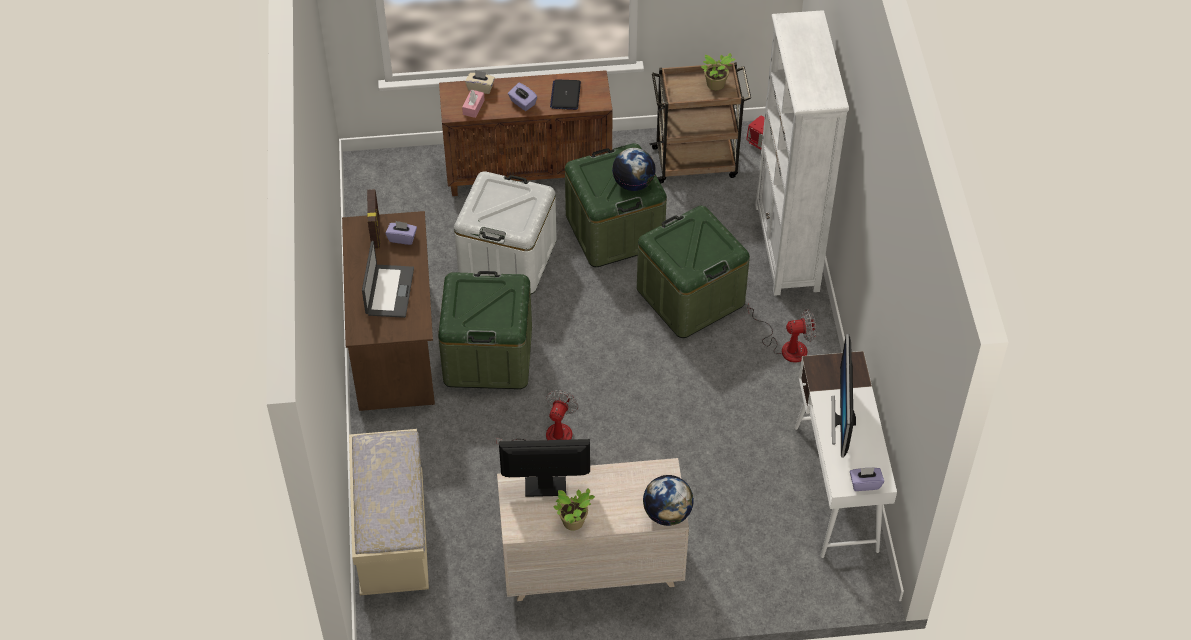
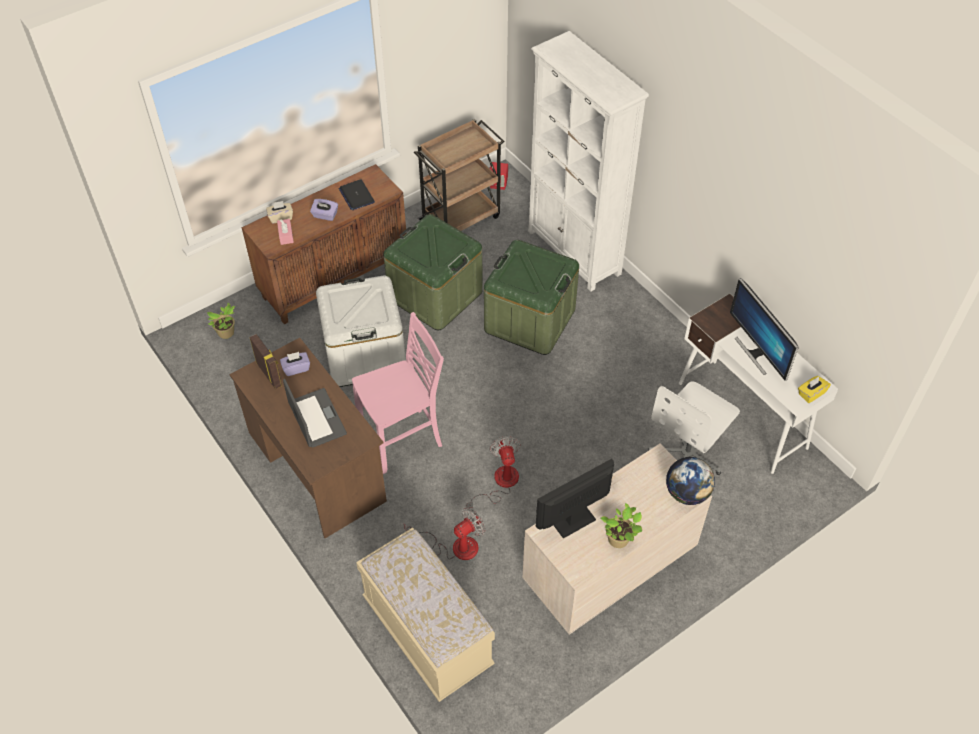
camera: 30 degrees left, 0 degrees up
(488, 355) = (403, 439): green storage box -> pink chair
(633, 183) = (450, 245): globe -> none
(716, 85) = (469, 142): potted plant -> potted plant (227, 333)
(750, 498) = (687, 454): none -> white office chair
(786, 346) = (627, 325): fan -> fan (455, 546)
(865, 483) = (811, 394): purple tissue box -> yellow tissue box

